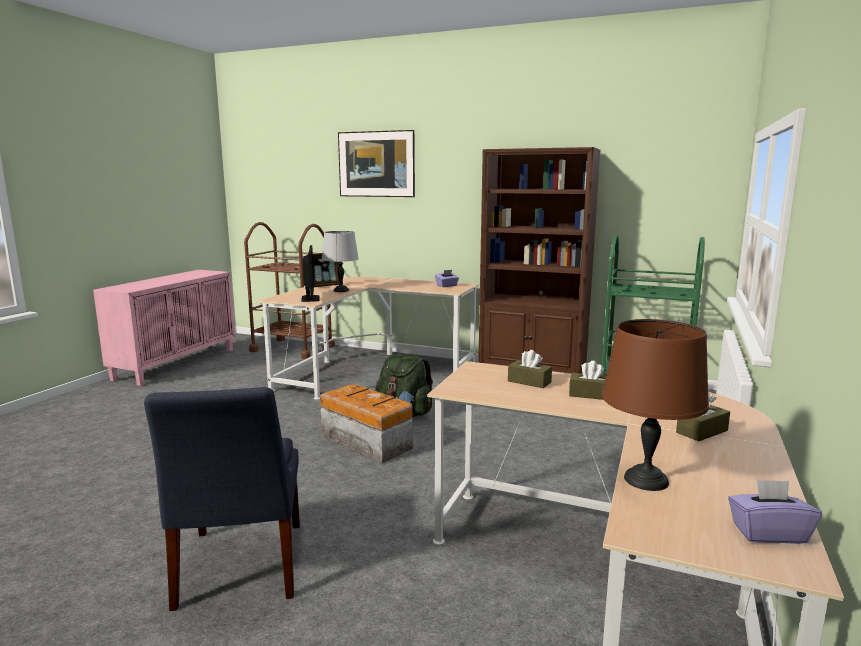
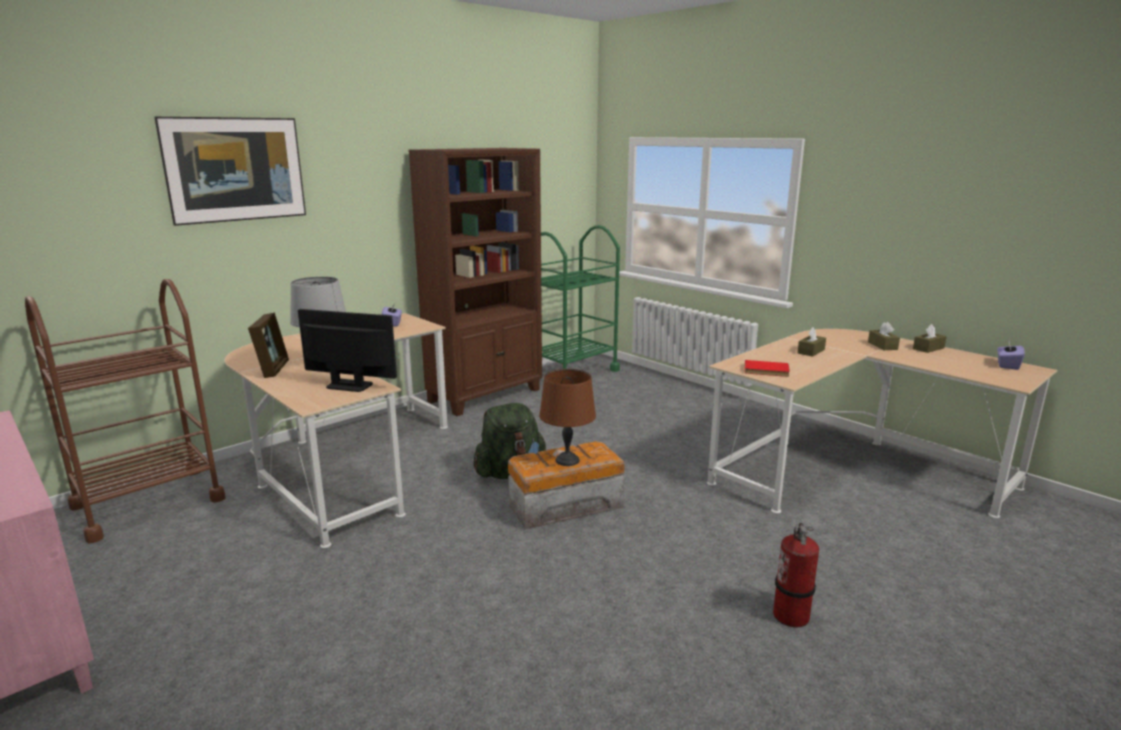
camera: 65 degrees left, 5 degrees up
(239, 568) = (791, 615): blue chair -> fire extinguisher
(477, 380) = (766, 371): none -> red book
(529, 382) = (776, 359): brown tissue box -> brown tissue box (928, 348)
(645, 479) = (952, 370): brown table lamp -> brown table lamp (566, 460)

